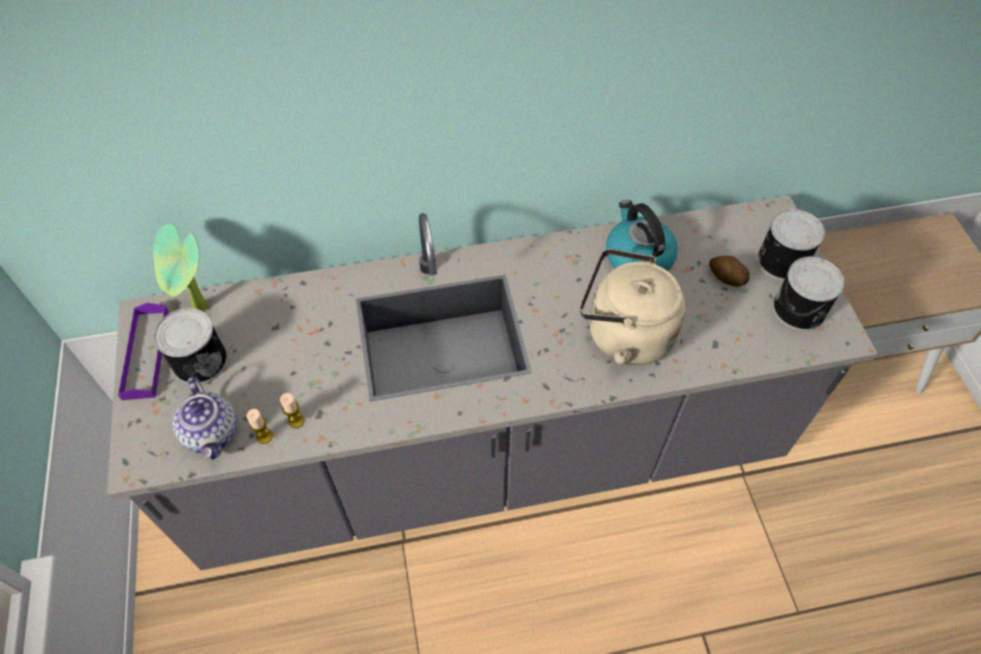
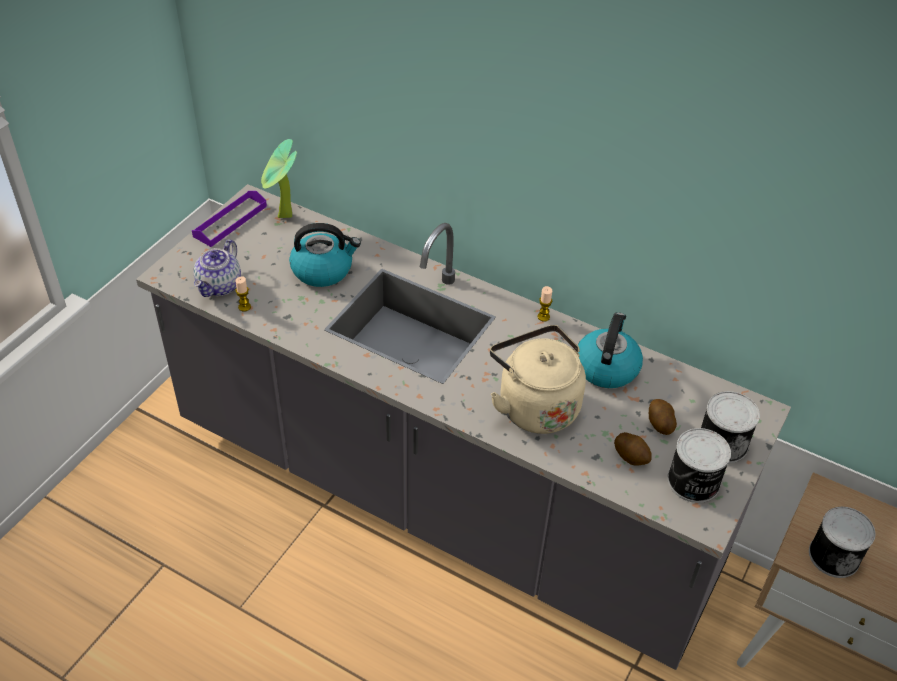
camera: 40 degrees right, 10 degrees down
(199, 360) = (254, 243): can -> can (833, 555)
(296, 421) = (270, 311): candle -> candle (543, 317)
(301, 339) = (323, 270): none -> kettle
(738, 323) = (631, 456): none -> potato

